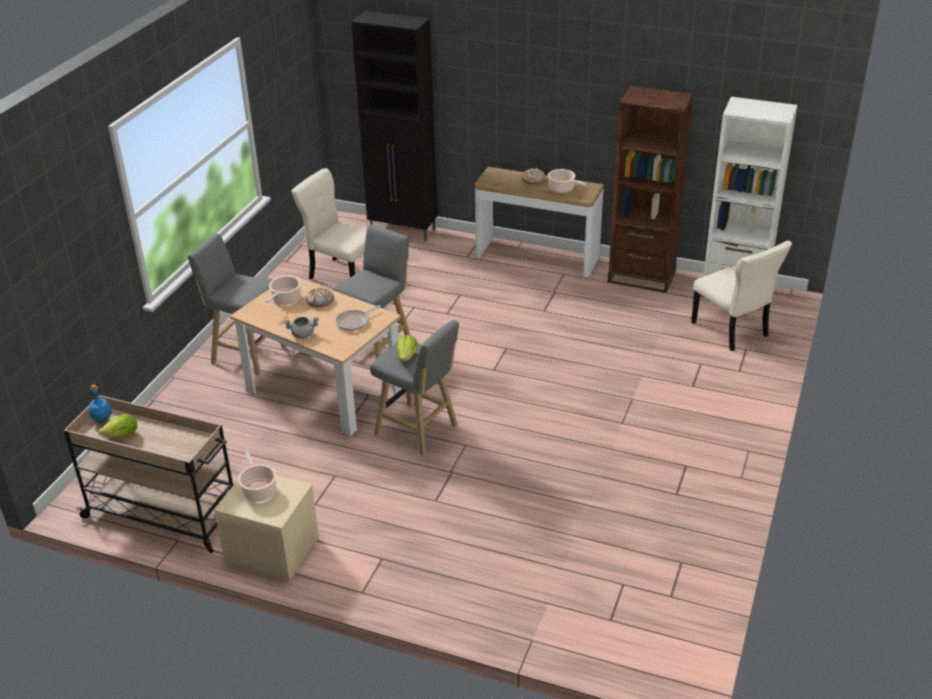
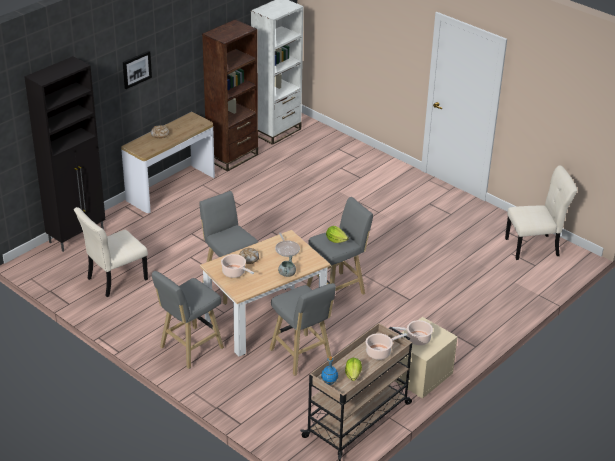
camera: 70 degrees left, 0 degrees up
(268, 437) = (302, 356): none -> grey stool
(523, 82) = (136, 69): none -> picture
(562, 189) = (184, 127): cooking pot -> cooking pot (380, 352)
(731, 331) = (316, 147): beige chair -> beige chair (534, 247)

